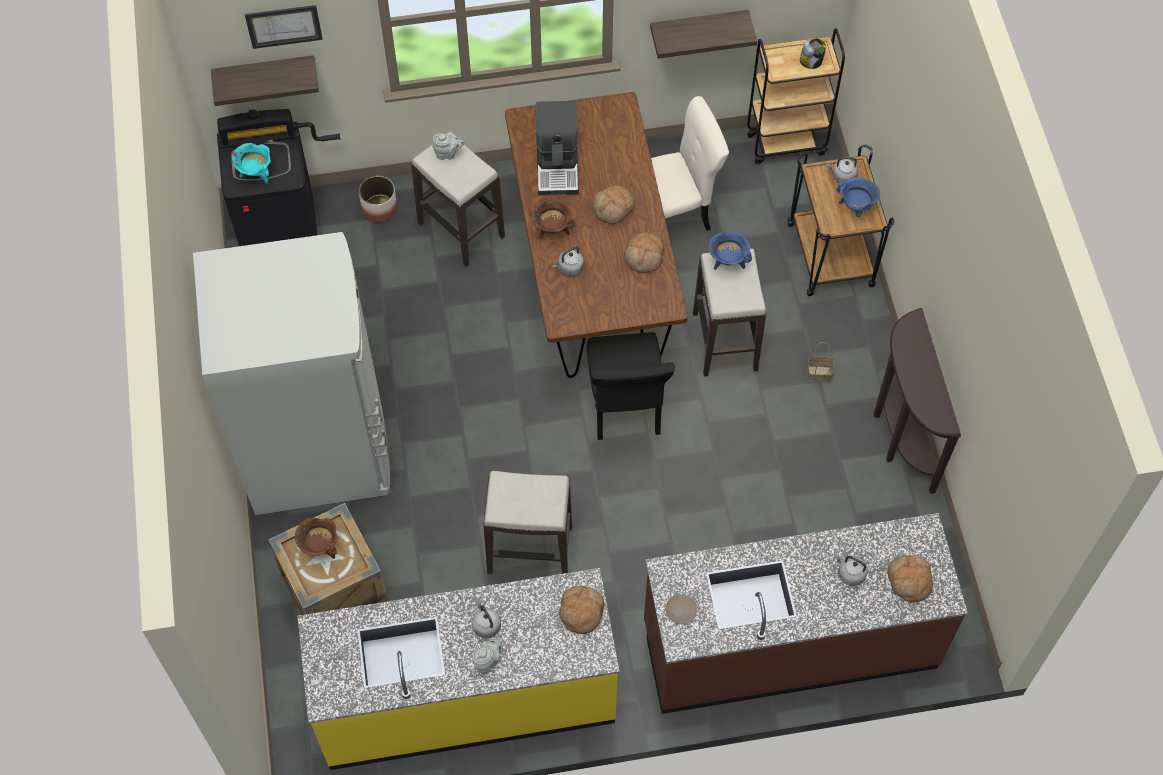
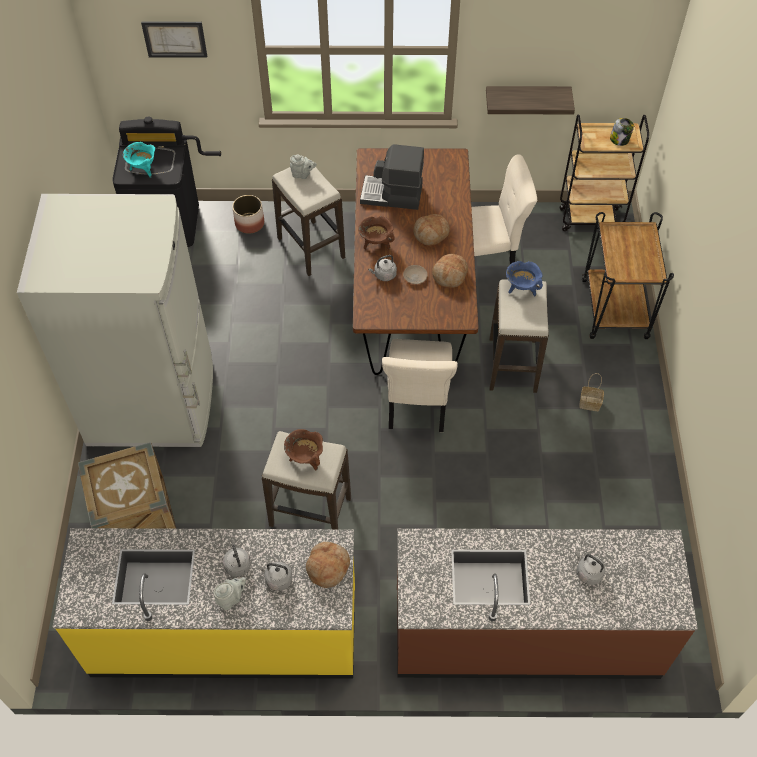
camera: 10 degrees right, 5 degrees down
(265, 74) = (160, 84): shelf -> none
(320, 547) = (120, 476): brown cooking pot -> brown cooking pot (305, 459)
(558, 165) = (392, 195): coffee machine -> coffee machine turned 90 degrees clockwise
(624, 406) = (417, 405): black chair -> beige chair
(681, 611) = (421, 581): beige plate -> beige plate (415, 277)
(842, 176) = (633, 236): grey kettle -> grey kettle (277, 579)
(855, 207) = (641, 262): blue cooking pot -> none
(900, 436) = (654, 465): brown console table -> none
(909, 580) = (644, 588): bread -> none

